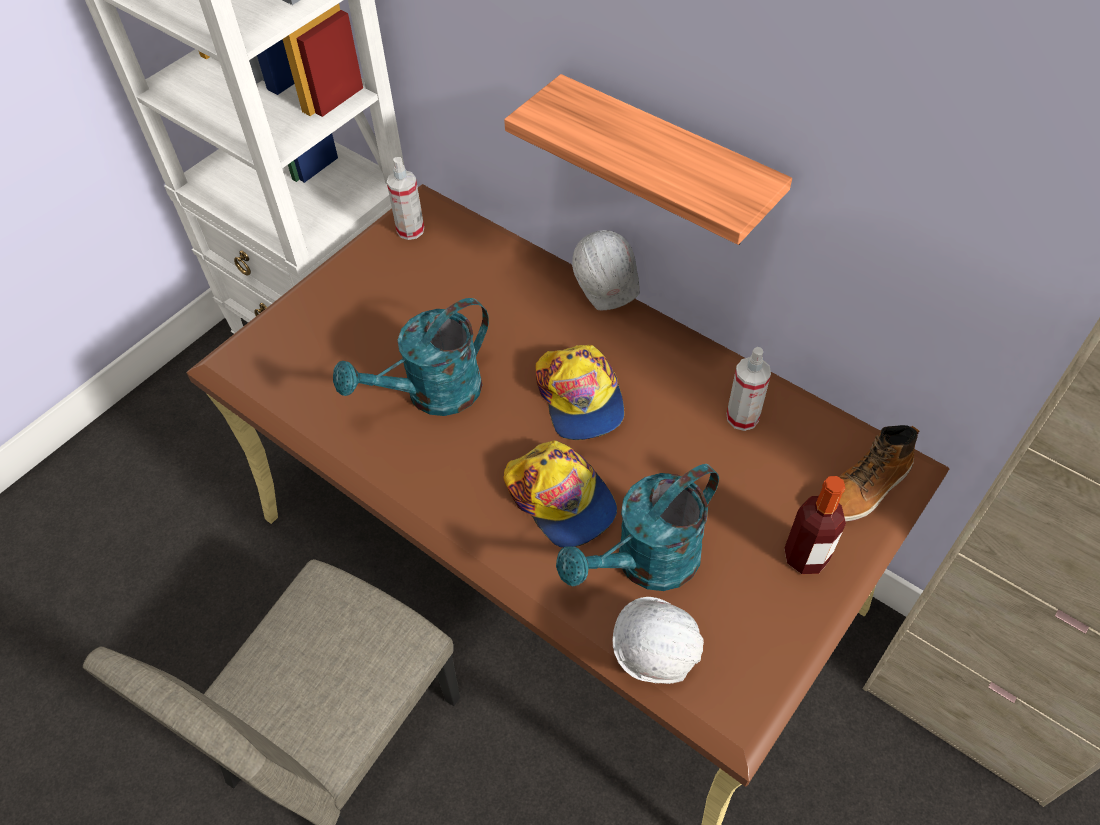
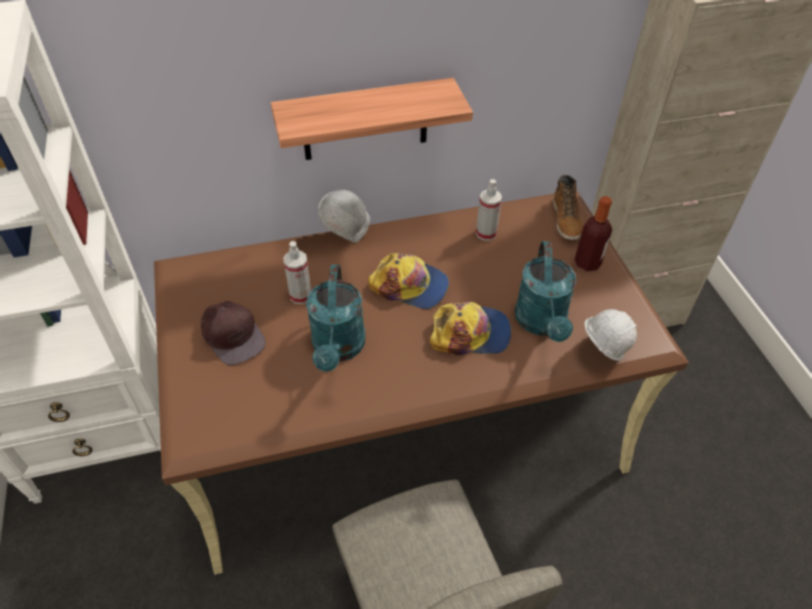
camera: 55 degrees left, 5 degrees down
(378, 302) = (232, 334): none -> brown cap
(410, 230) = (191, 285): spray bottle -> spray bottle (300, 295)

